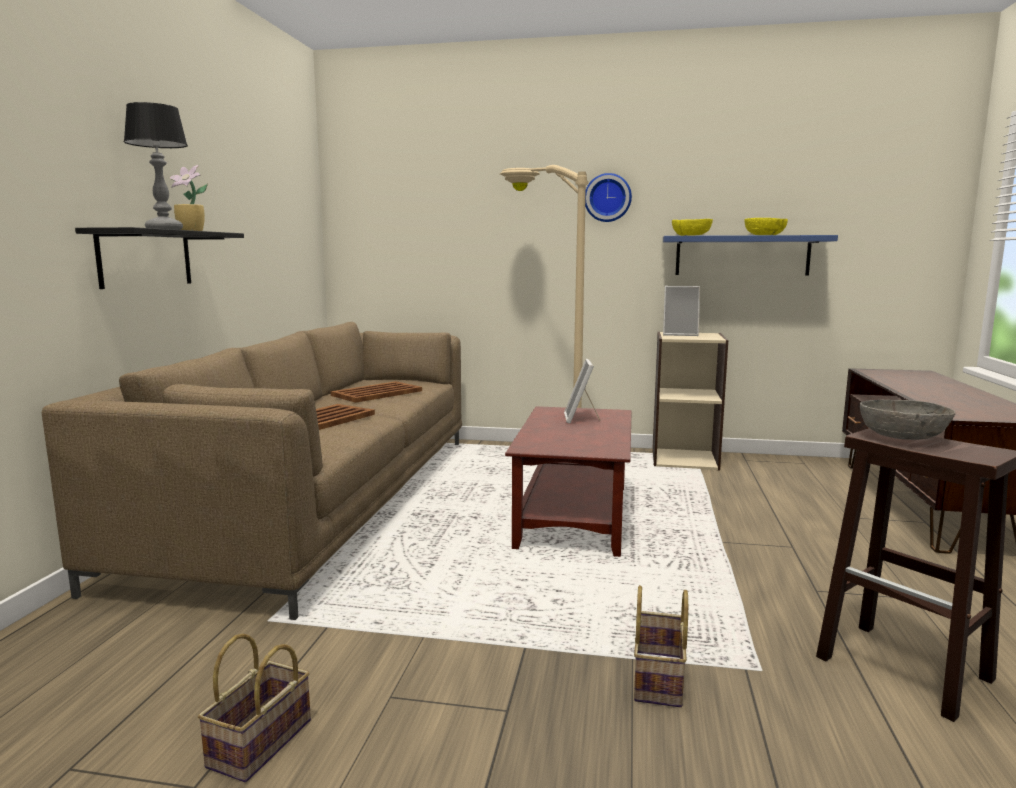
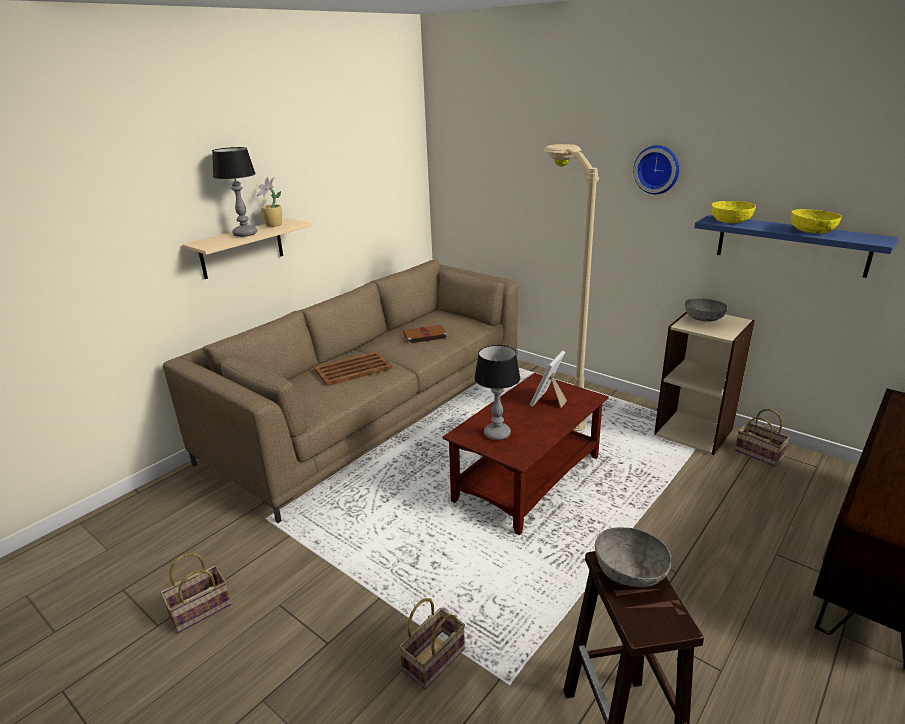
camera: 30 degrees right, 15 degrees up
(146, 258) = (242, 248): black shelf -> beige shelf
(378, 393) = (424, 336): brown tray -> brown book
(563, 442) = (496, 434): none -> table lamp
(680, 334) = (704, 318): picture frame -> grey bowl
(754, 463) = (760, 454): none -> basket

